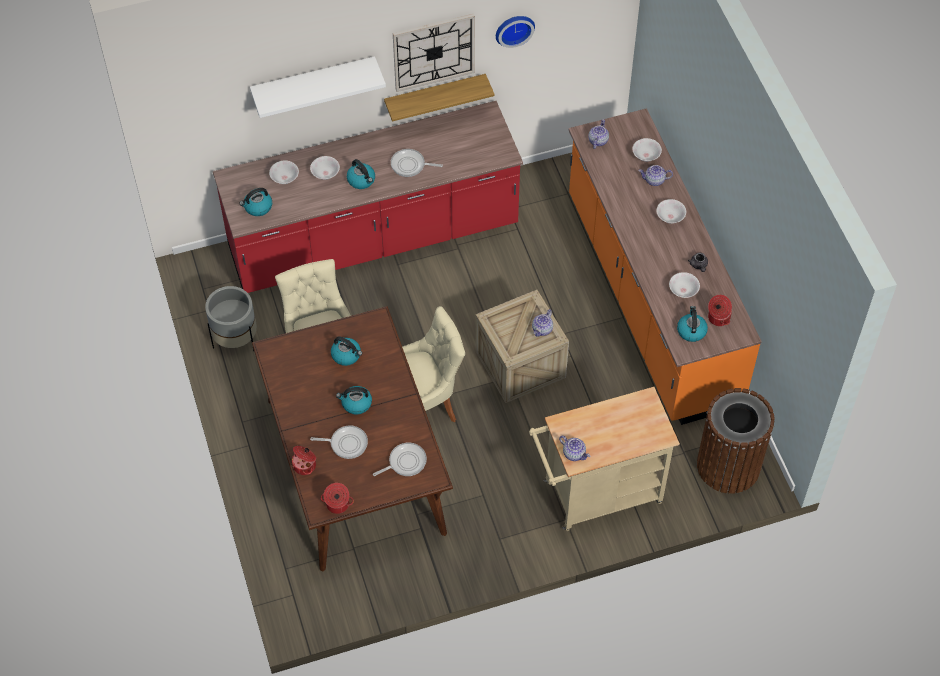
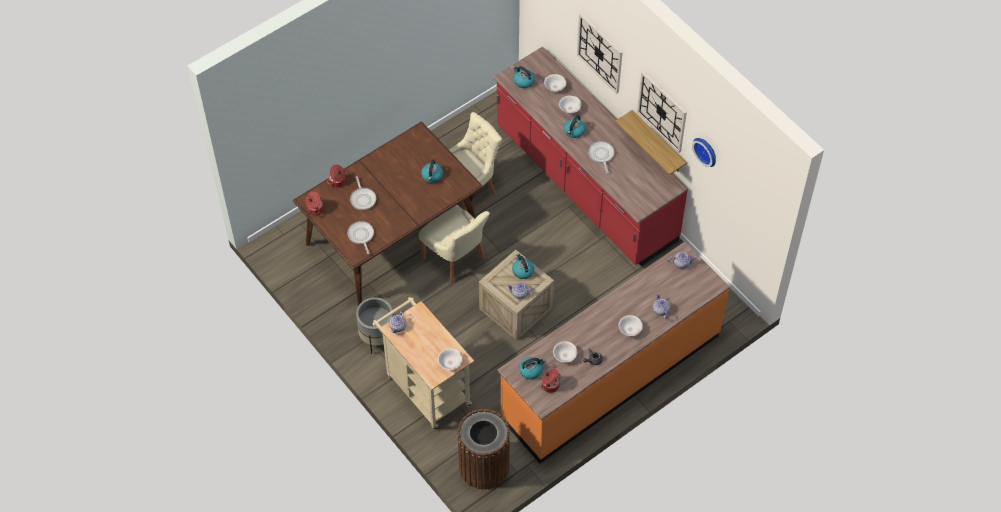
camera: 70 degrees right, 0 degrees up
(235, 339) = (464, 135): grey planter -> grey planter (377, 337)
(313, 82) = (600, 53): white shelf -> wall clock
(356, 404) = (396, 194): kettle -> kettle (522, 271)
(405, 462) = (361, 236): frying pan -> frying pan turned 150 degrees counterclockwise
(645, 156) = (681, 298): white bowl -> white bowl (450, 363)

